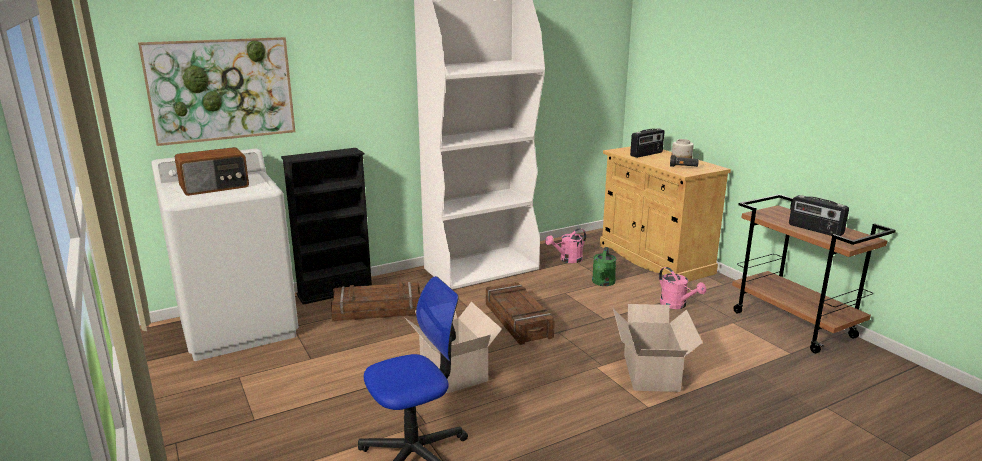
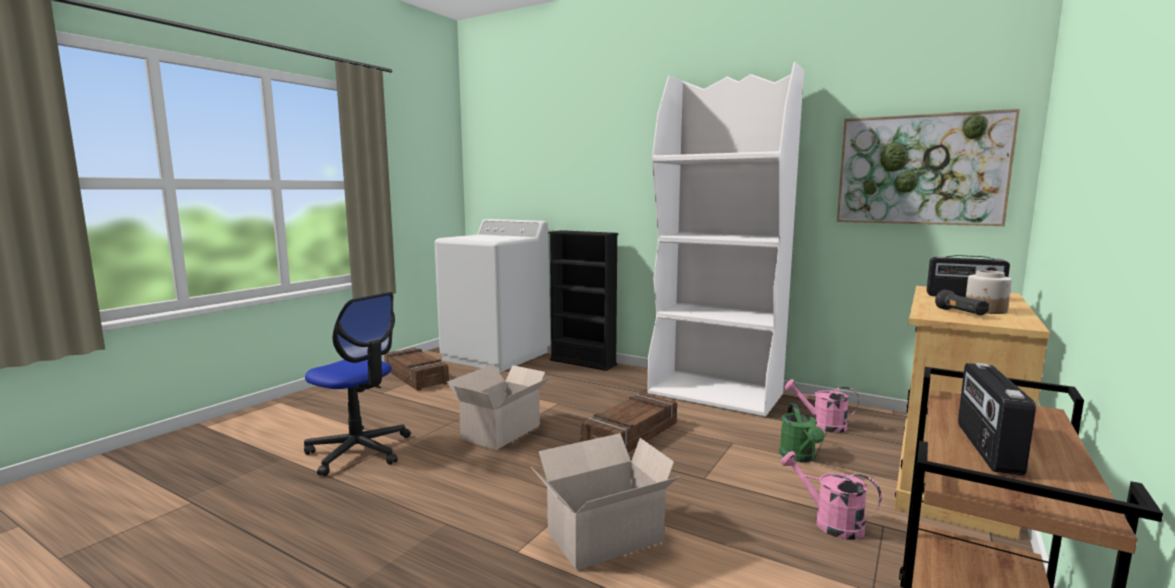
camera: 60 degrees right, 10 degrees down
(215, 187) = (483, 237): radio -> none
(221, 89) = (532, 172): picture -> picture (920, 170)
(377, 310) = (572, 381): crate -> crate (416, 376)
(603, 283) = (799, 457): green watering can -> green watering can turned 75 degrees counterclockwise
(677, 305) = (829, 522): pink watering can -> pink watering can turned 105 degrees clockwise

